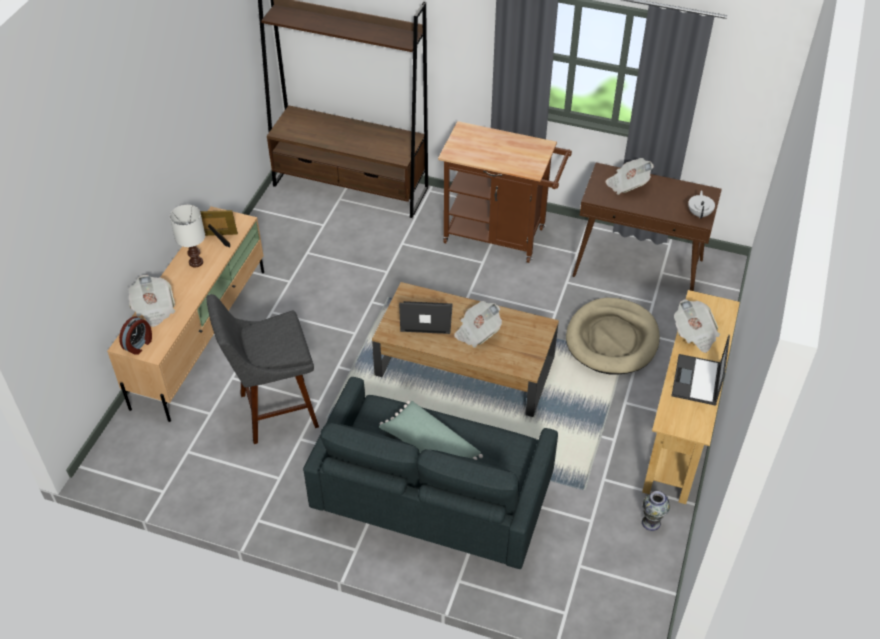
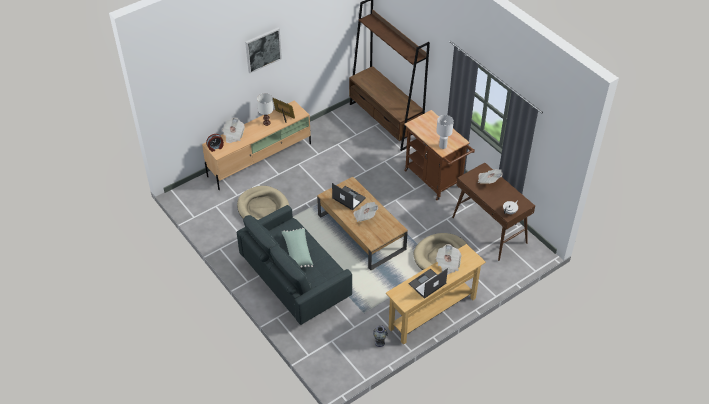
camera: 35 degrees right, 0 degrees up
(151, 122) = (263, 49): none -> picture
(274, 411) = (263, 208): grey stool -> beige dog bed
(526, 164) = (443, 146): none -> white table lamp

